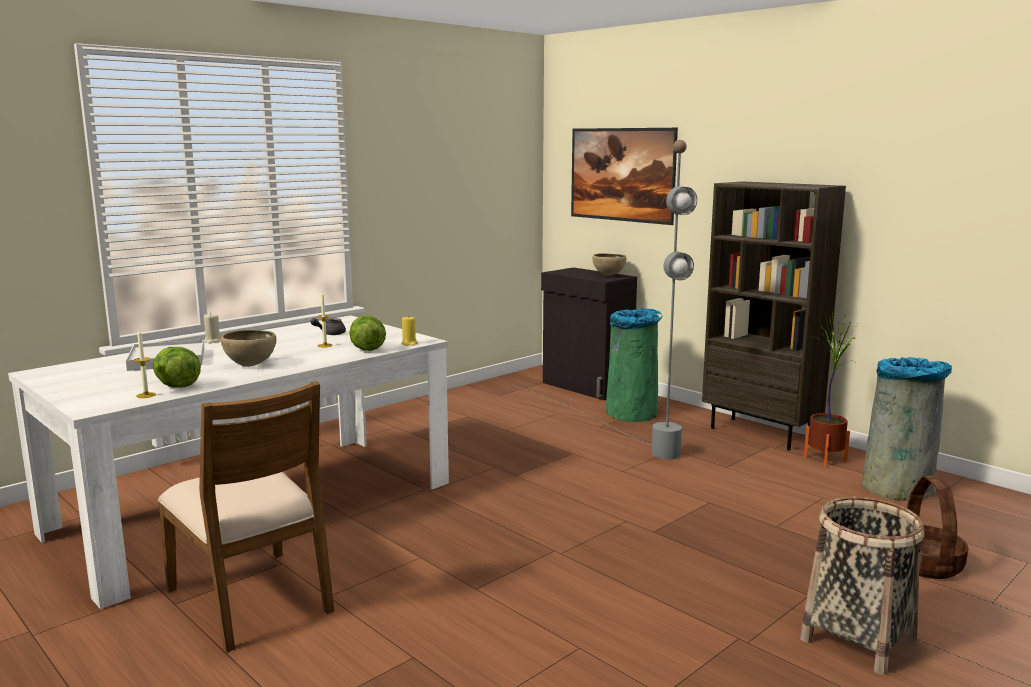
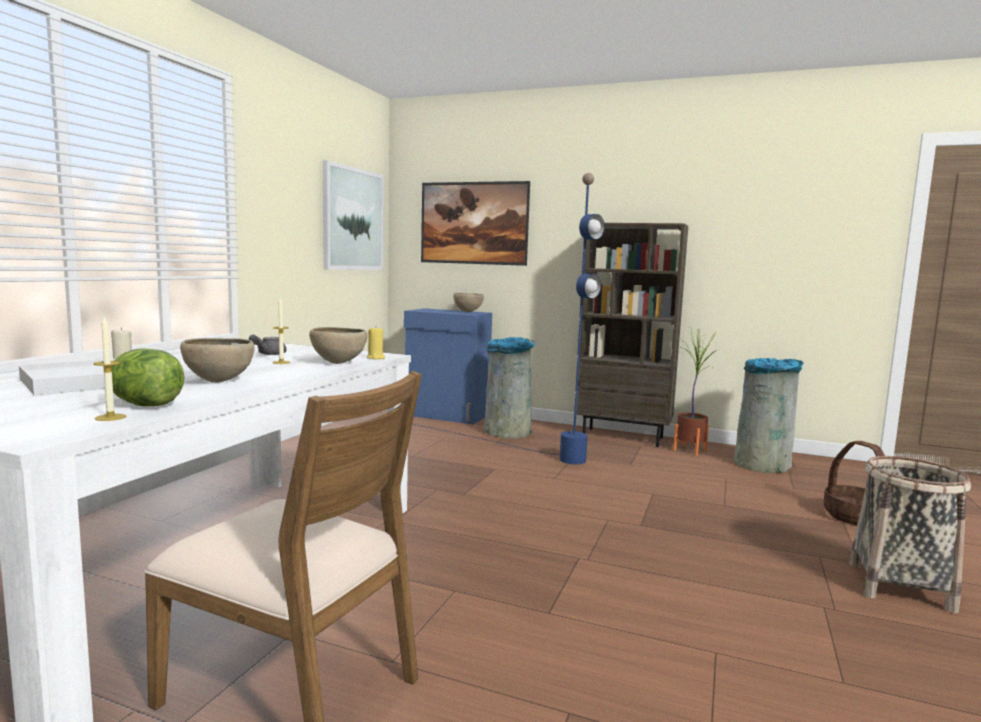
camera: 25 degrees left, 5 degrees down
(367, 349) = (338, 363): lettuce -> brown bowl
(491, 175) = (353, 219): none -> picture
(586, 387) = (446, 415): black cabinet -> blue cabinet
(616, 431) = (511, 446): grey floor lamp -> blue floor lamp
(631, 412) = (507, 431): green trash can -> grey trash can

